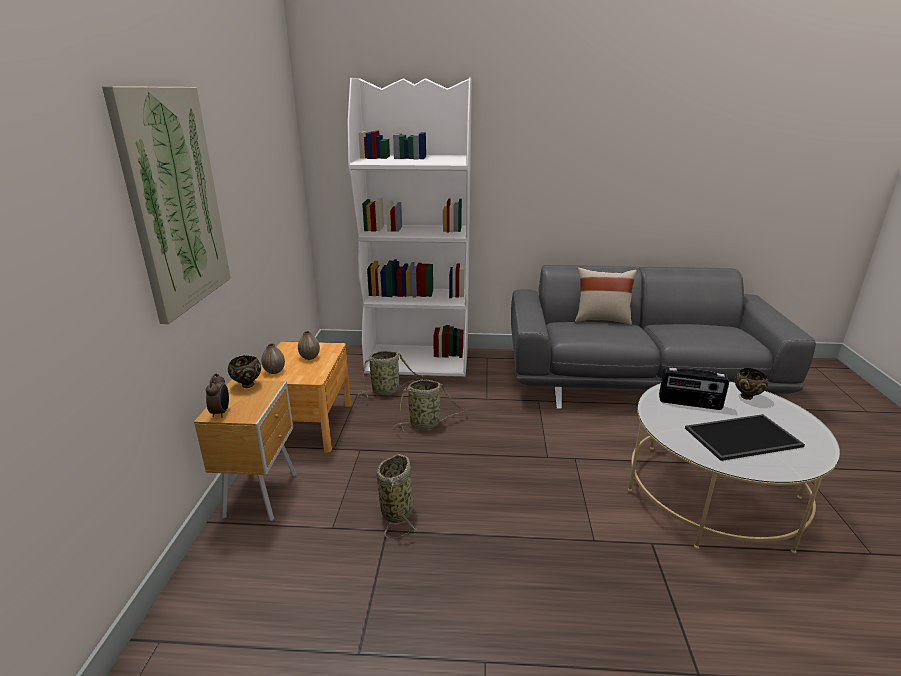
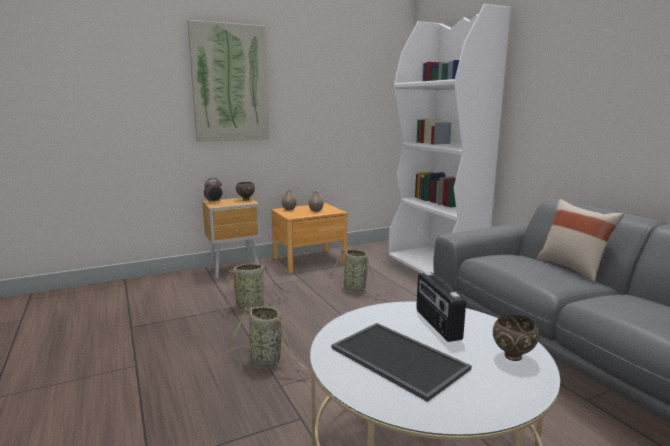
camera: 60 degrees right, 10 degrees down
(387, 391) = (379, 268): basket -> basket (267, 362)

